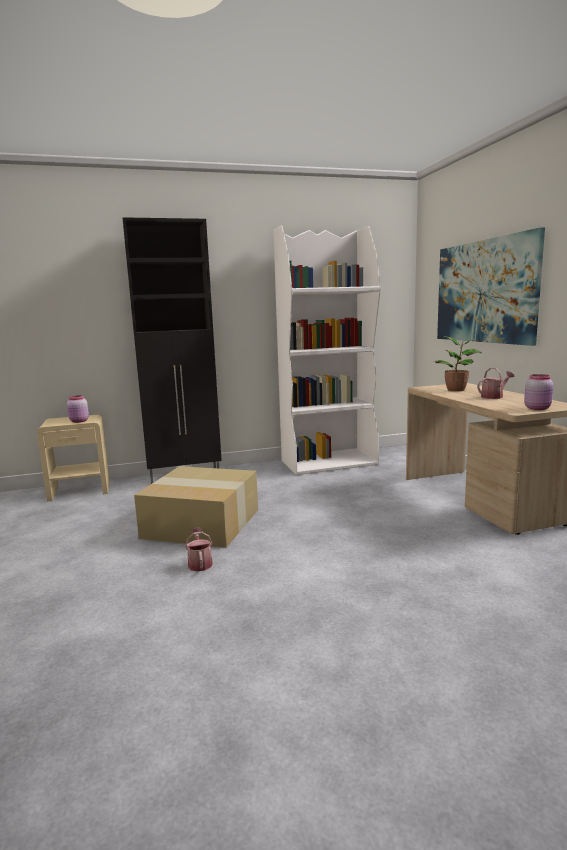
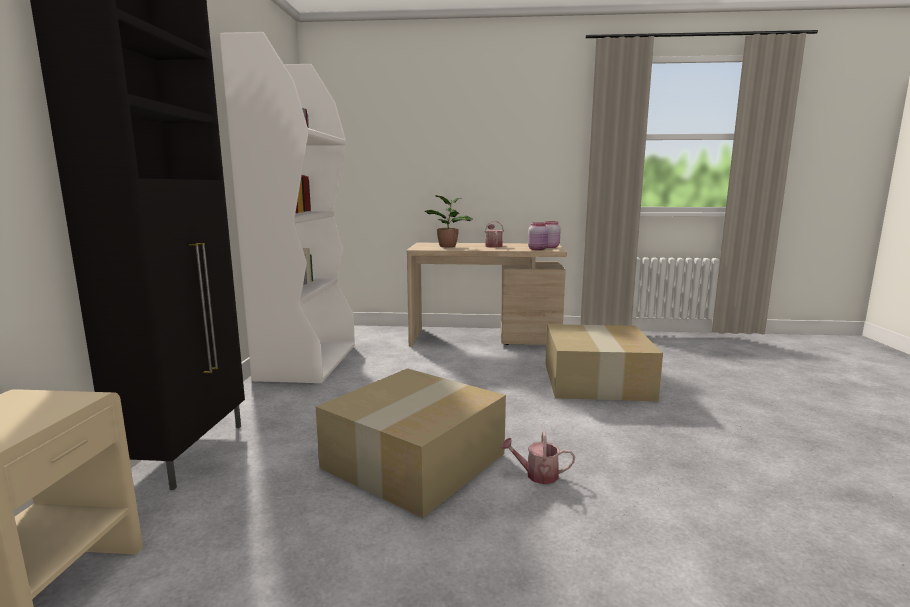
camera: 70 degrees left, 0 degrees up
(79, 421) = (55, 406): pink jar -> pink jar (538, 249)
(423, 569) = (598, 381): none -> cardboard box
(484, 291) = (428, 156): picture -> none

